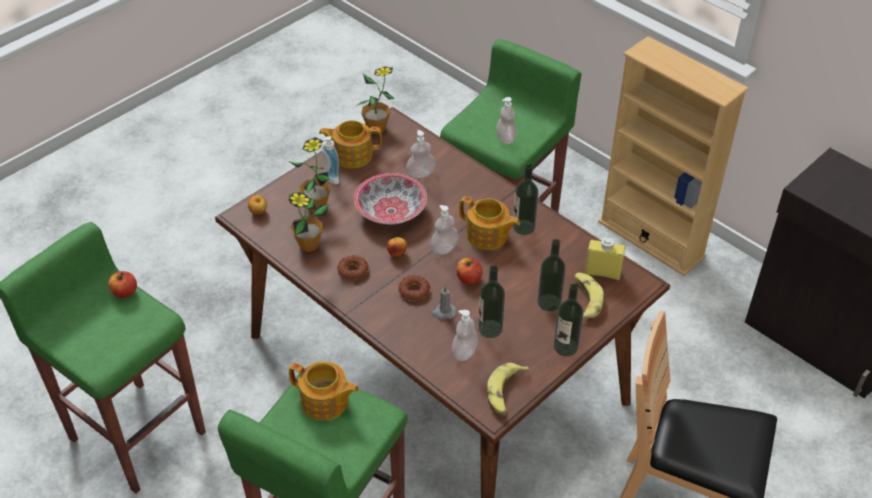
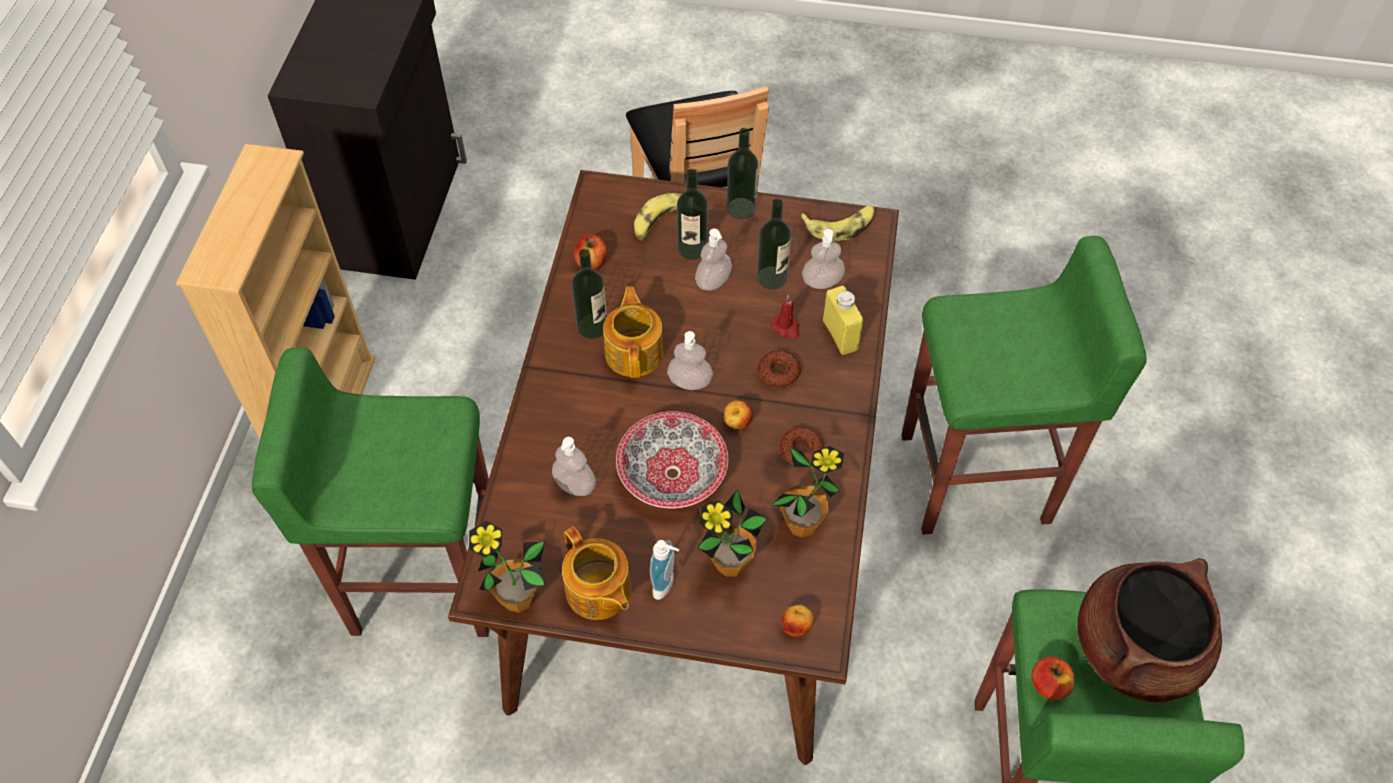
camera: 125 degrees left, 10 degrees up
(97, 342) = (1135, 649): none -> brown cooking pot
(325, 402) = (984, 366): teapot -> none
(443, 312) = (786, 328): grey candle -> red candle
(468, 279) = (718, 333): apple -> apple (591, 262)
(506, 138) = (424, 439): soap dispenser -> soap dispenser (713, 281)
(602, 273) = (610, 225): yellow bottle -> yellow bottle (840, 335)

